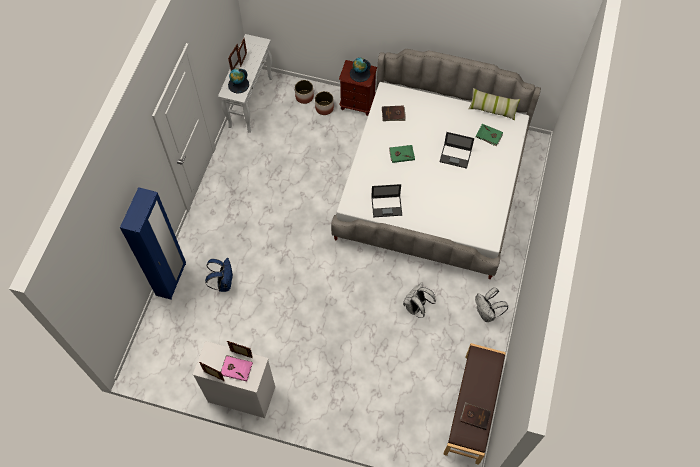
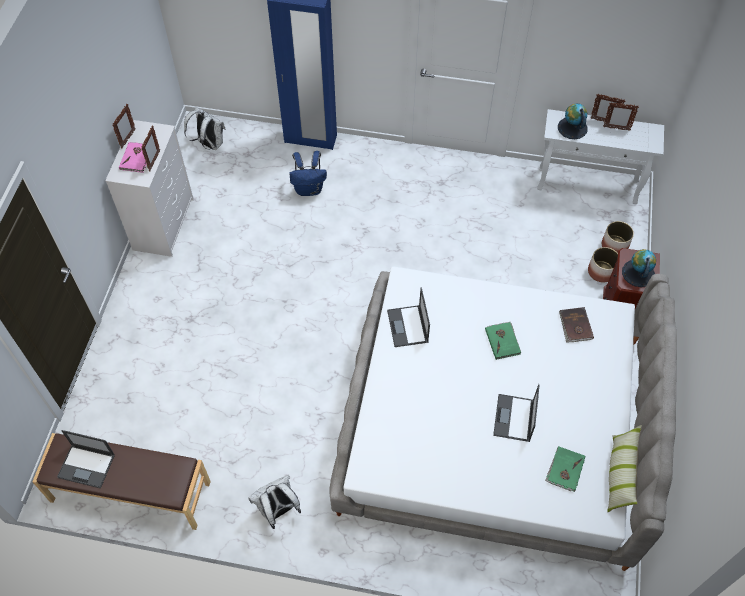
camera: 85 degrees right, 5 degrees down
(416, 307) = (284, 411): white backpack -> white backpack (209, 144)
(475, 416) = (87, 466): brown book -> laptop

